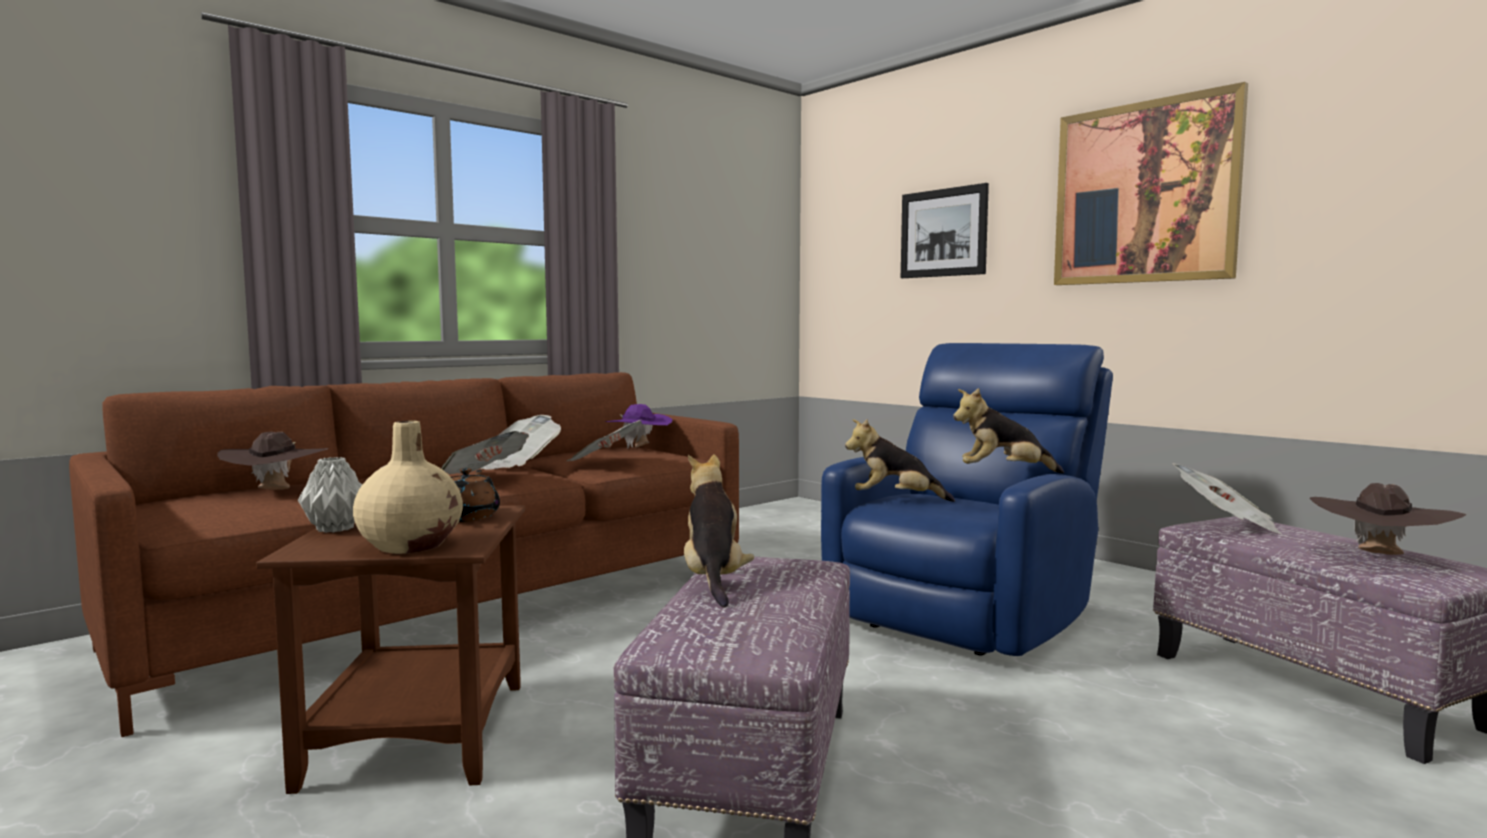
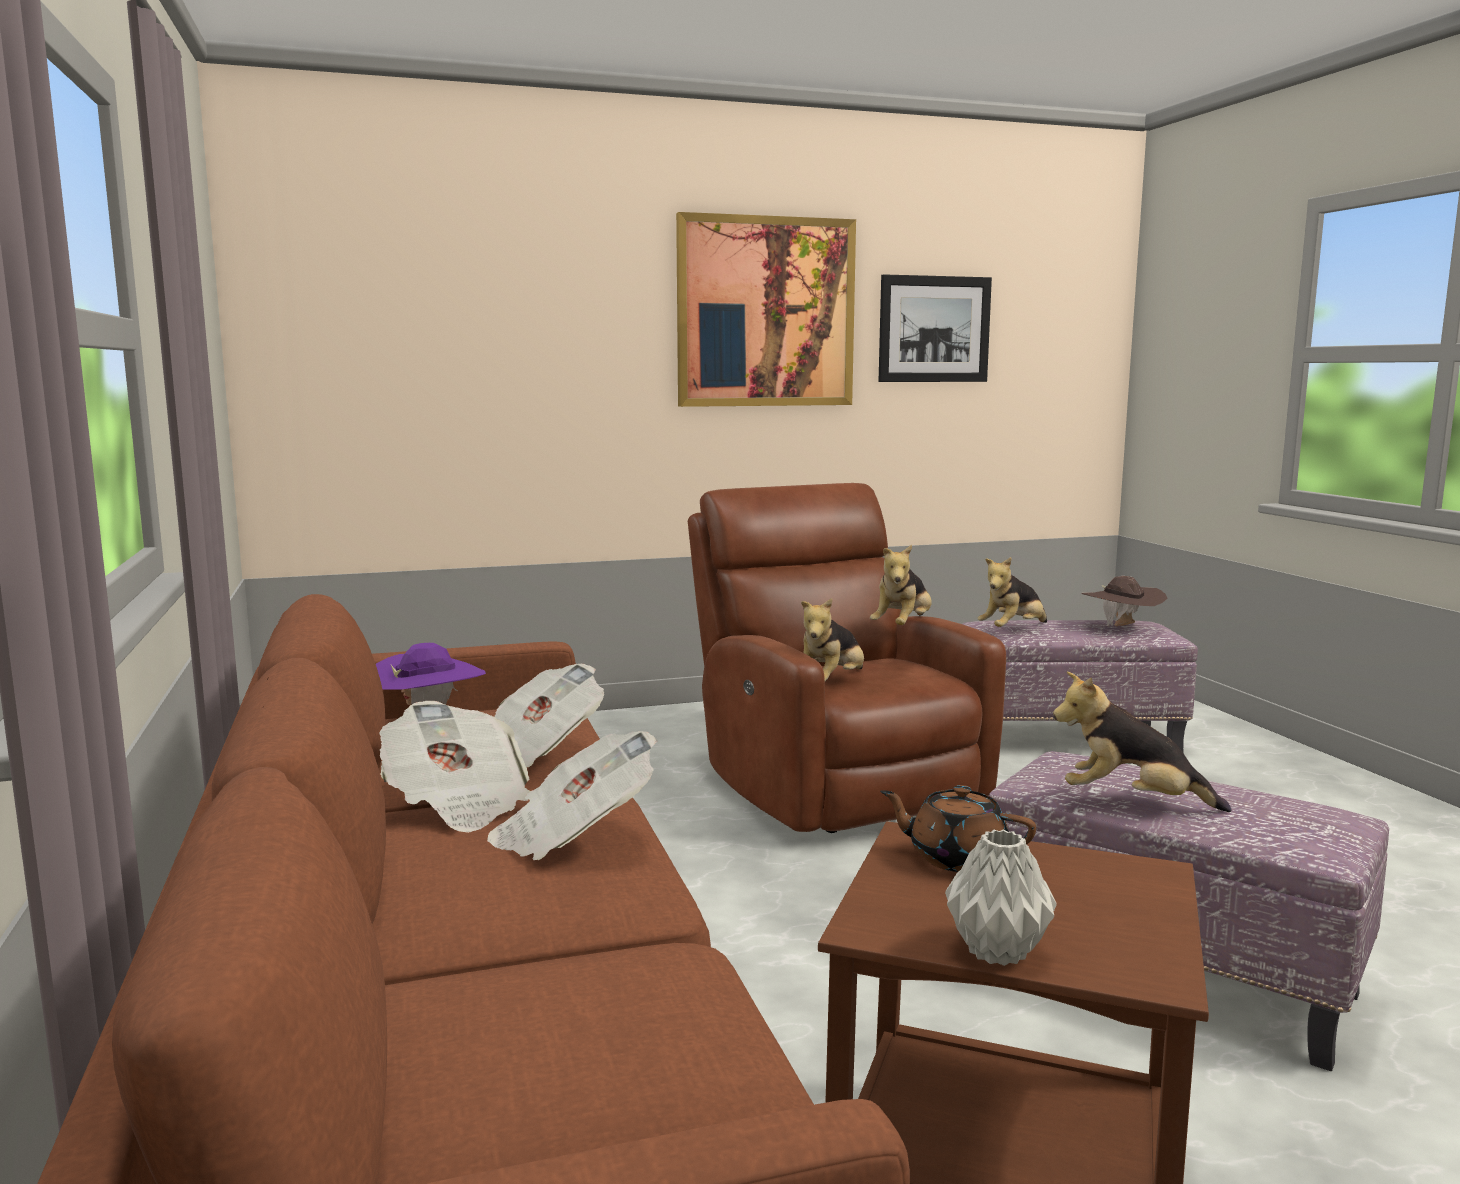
camera: 65 degrees left, 5 degrees up
(276, 492) = (487, 1037): brown hat -> none
(411, 545) = (1129, 900): beige vase -> none
(943, 233) = (516, 331): picture -> picture (934, 329)
(966, 615) = (835, 786): blue armchair -> brown armchair
(1226, 524) = (1013, 630): newspaper -> plush toy

